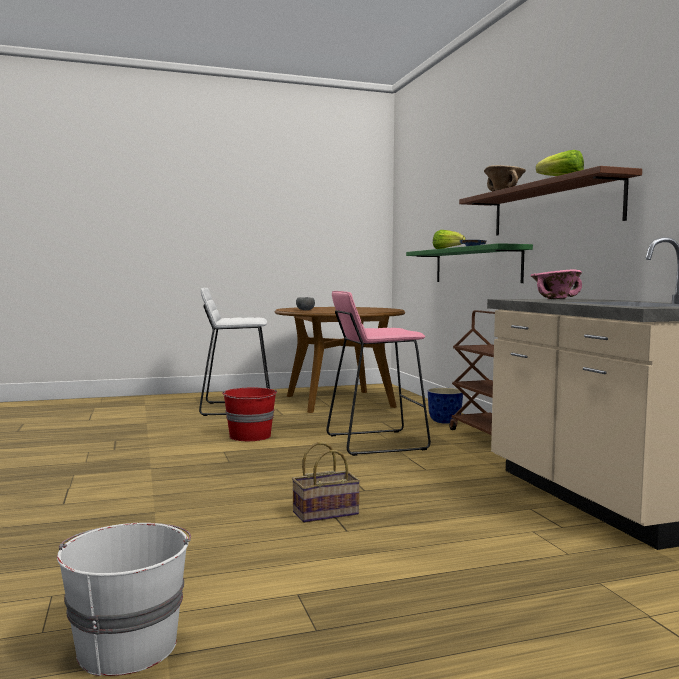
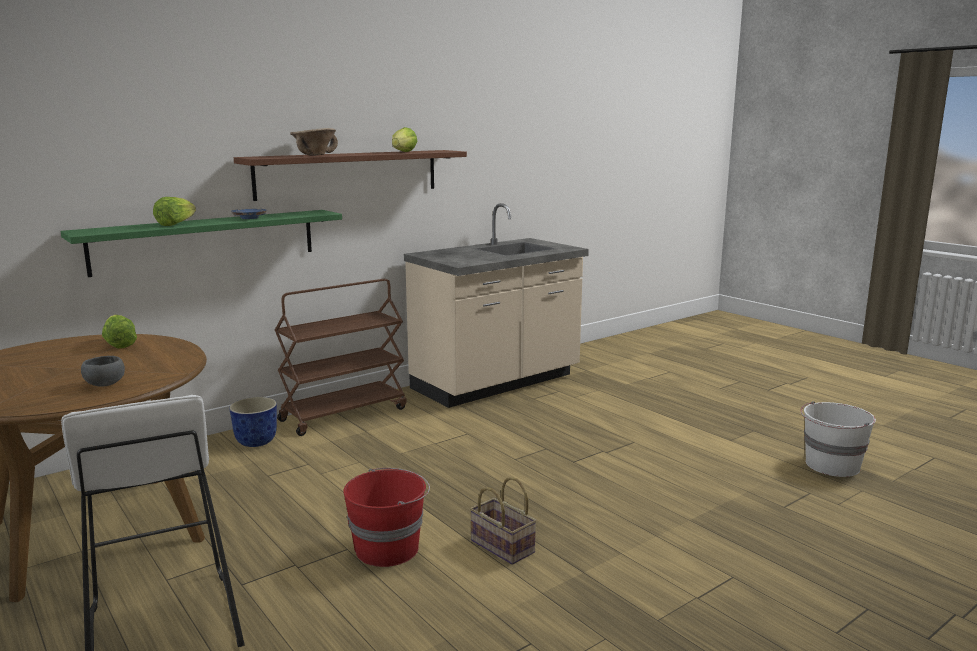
camera: 110 degrees left, 10 degrees up
(326, 512) = (609, 453): basket -> basket (500, 546)
(375, 442) = (380, 465): pink stool -> none
(377, 310) = (119, 344): none -> lettuce
(554, 299) = (442, 257): pink bowl -> none

